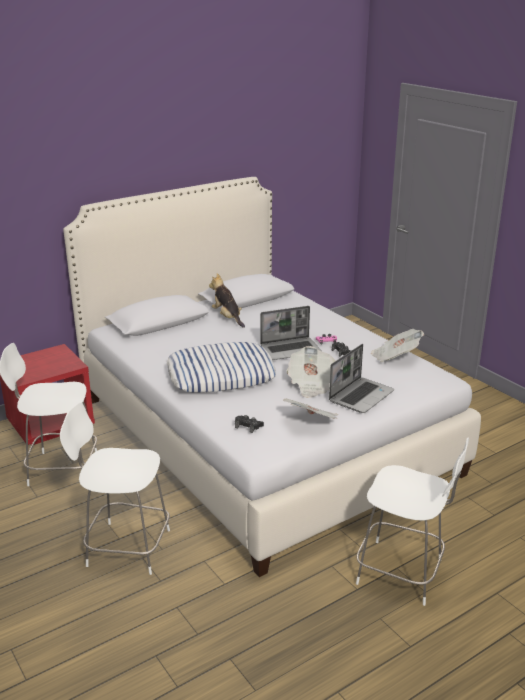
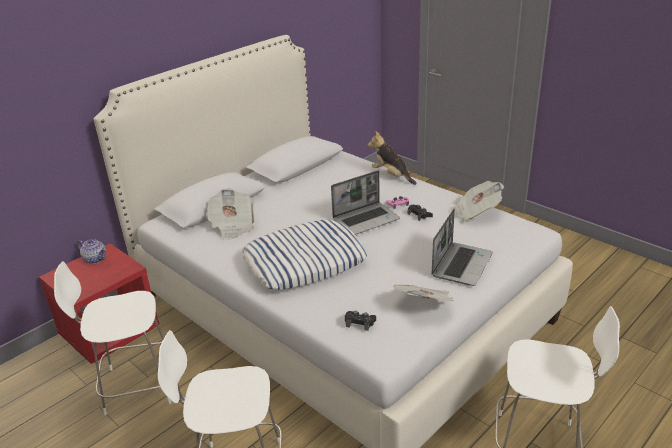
camera: 10 degrees left, 5 degrees up
(47, 354) = (95, 259): none -> teapot
(227, 317) = (284, 190): plush toy -> plush toy (391, 176)
(311, 385) = (405, 259): newspaper -> newspaper (232, 226)

